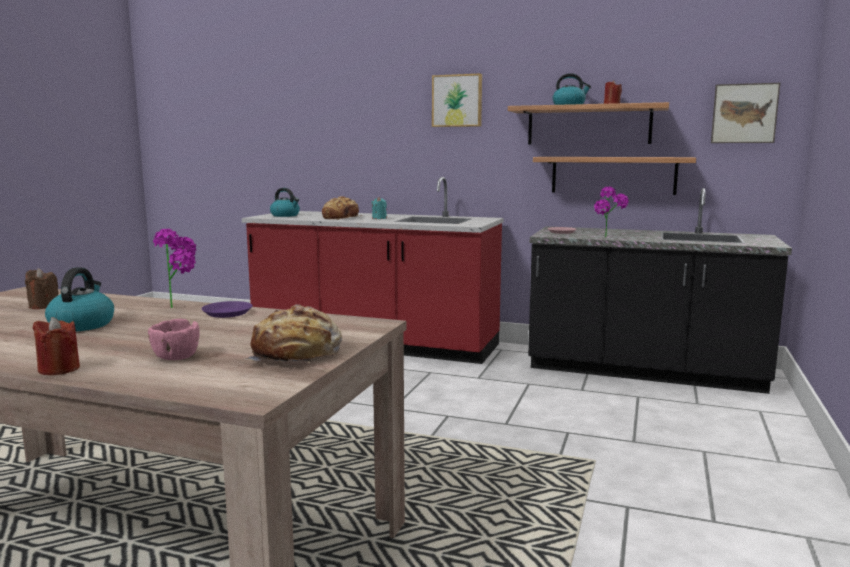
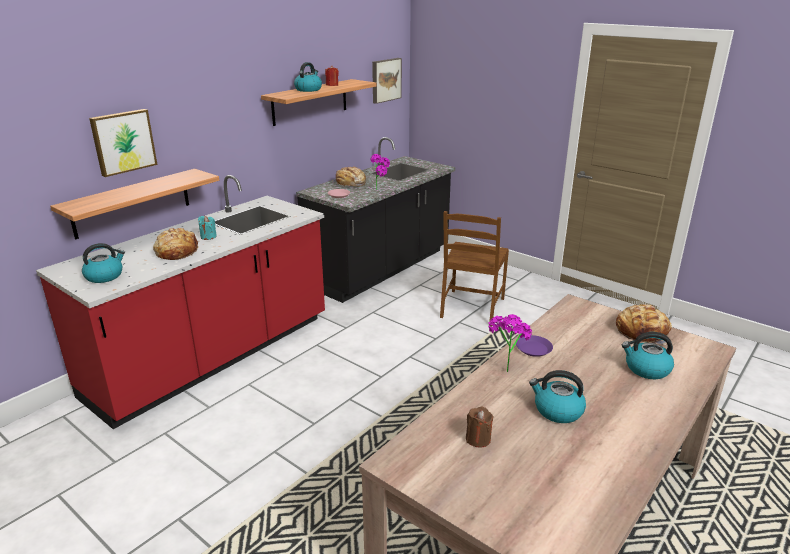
camera: 70 degrees left, 15 degrees up
(59, 369) = (673, 410): red candle -> none
(176, 357) = (646, 369): pink bowl -> kettle
(457, 101) = (211, 94): picture -> picture (123, 142)
(608, 231) = (350, 183): none -> bread
(613, 175) = (327, 138): shelf -> shelf (132, 203)
(621, 436) = (472, 308): none -> brown chair

